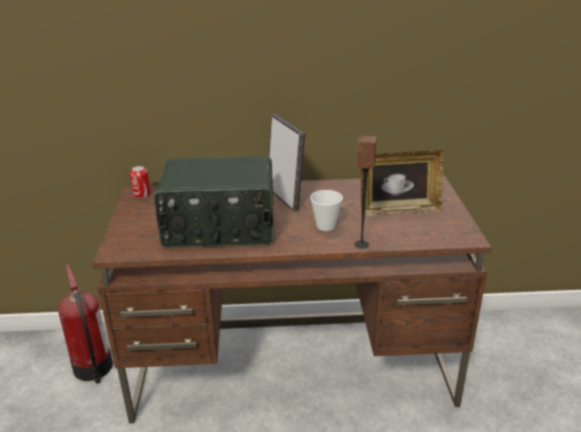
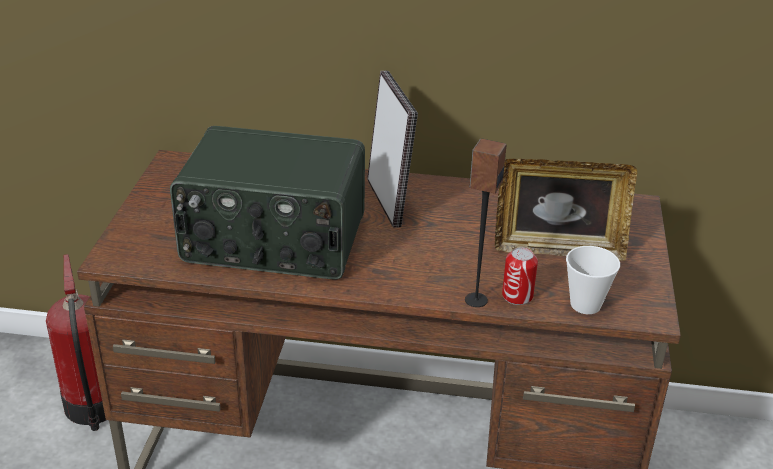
camera: 10 degrees right, 5 degrees up
(142, 194) = (178, 167): can -> can (517, 296)
(326, 226) = (433, 260): cup -> cup (585, 304)

